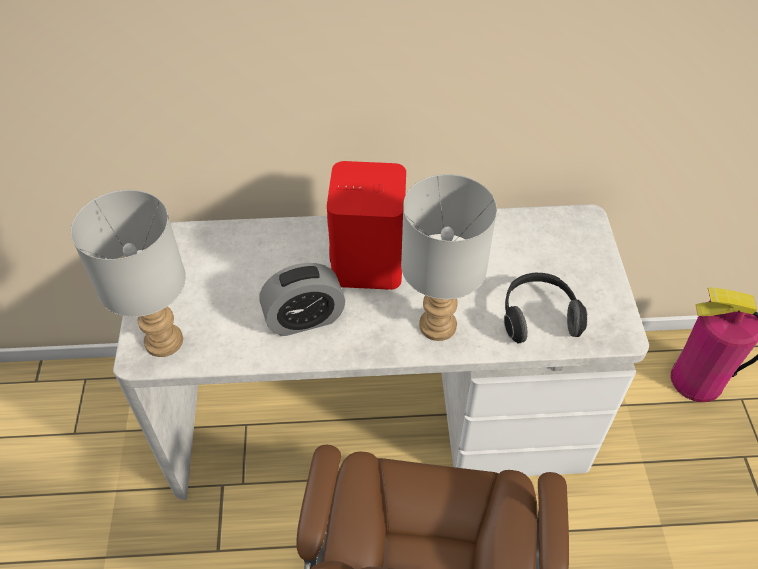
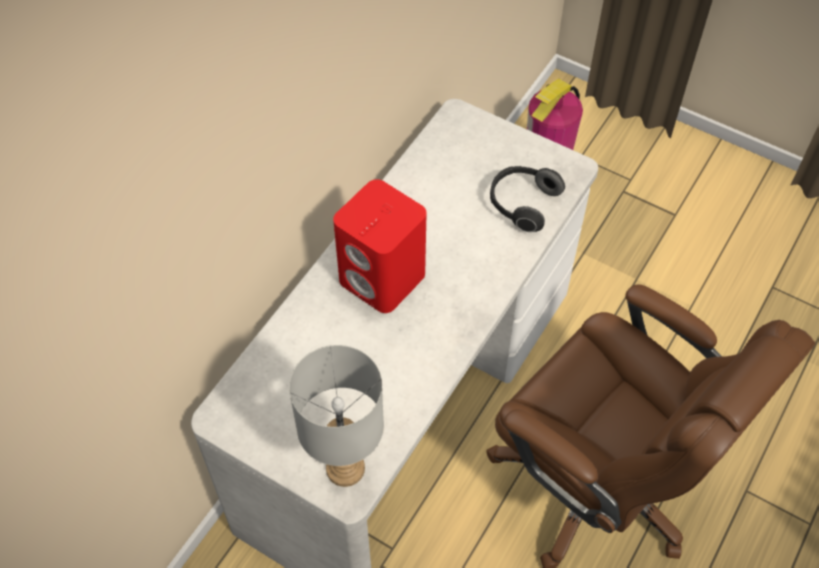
camera: 55 degrees left, 5 degrees up
(304, 319) = (404, 353): alarm clock -> none
(436, 325) = (480, 270): grey table lamp -> none

